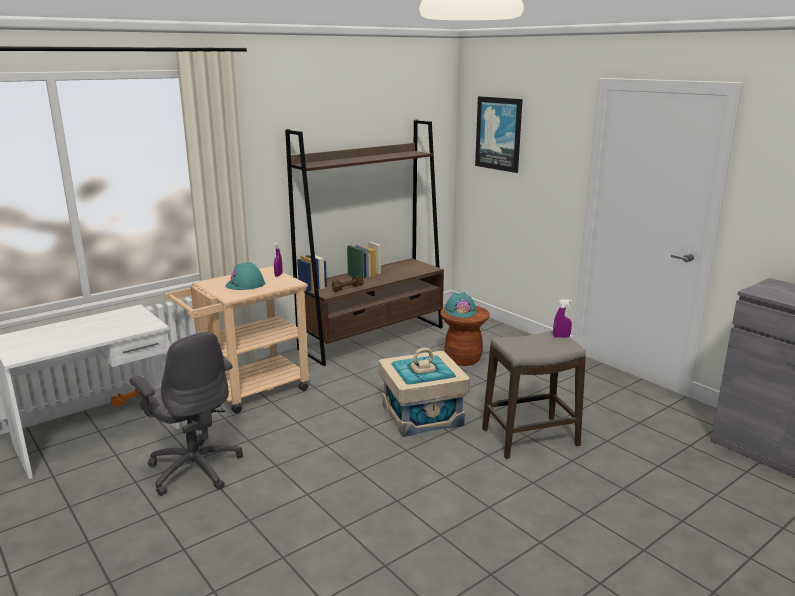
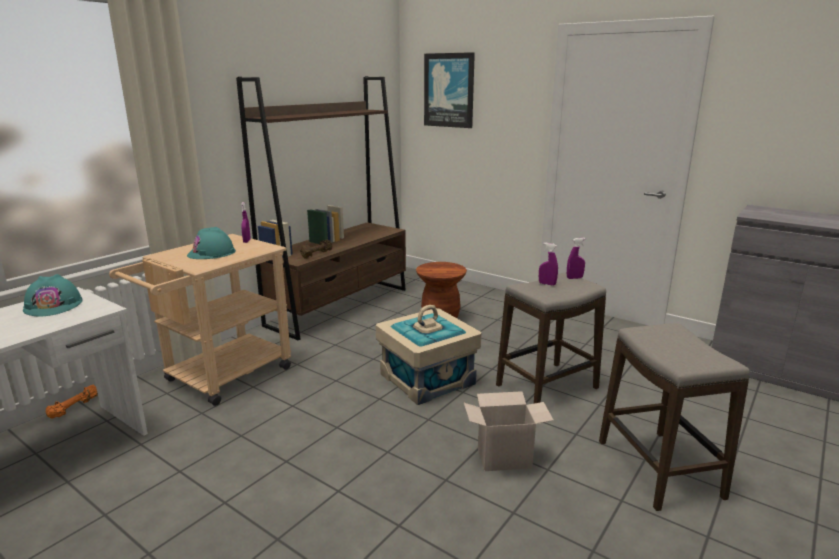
camera: 15 degrees left, 0 degrees up
(195, 468) = (183, 482): grey office chair -> none
(457, 491) = (505, 457): none -> cardboard box
(460, 311) = (436, 268): turquoise hard hat -> turquoise hard hat (54, 305)
(531, 340) = (547, 284): none -> purple spray bottle
(592, 523) = (658, 469): none -> stool

